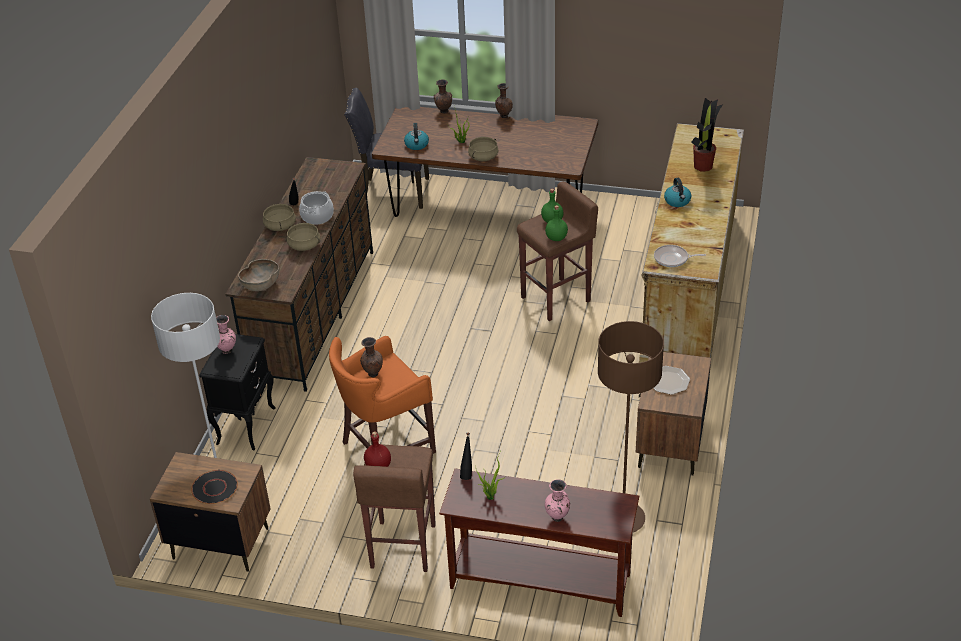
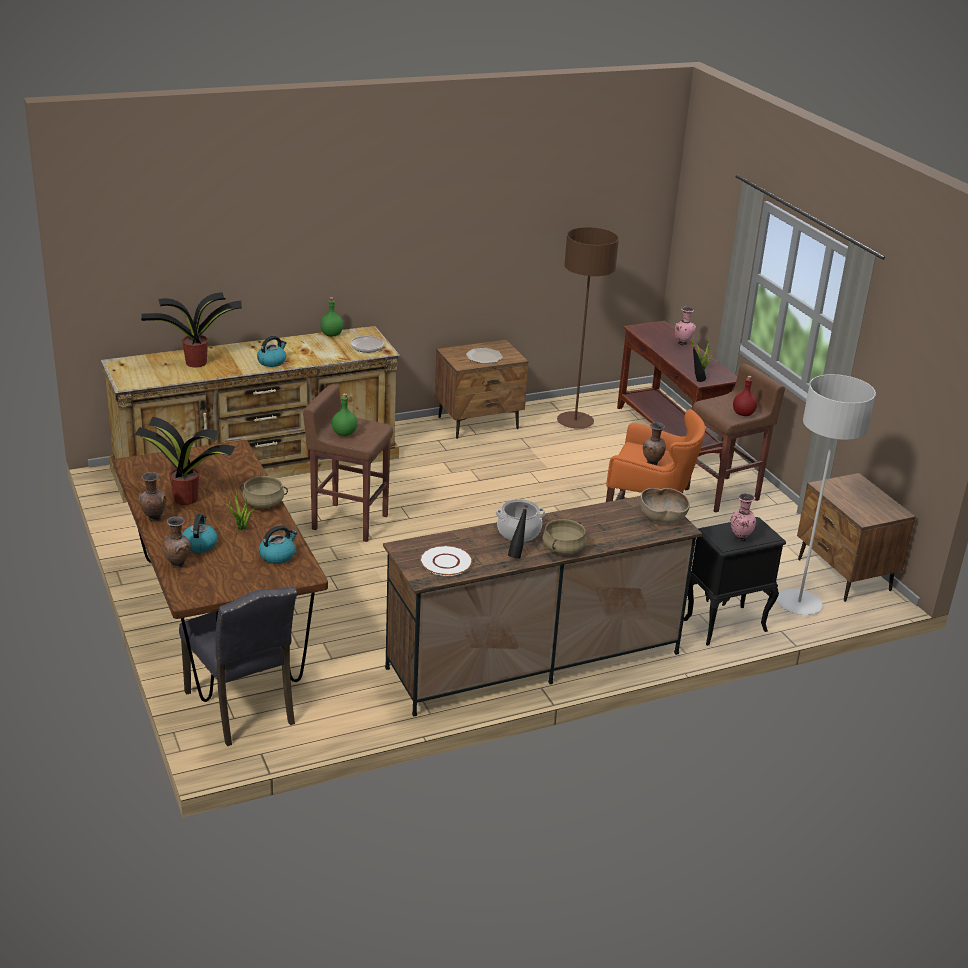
camera: 130 degrees left, 10 degrees down
(215, 488) = (858, 492): black plate -> none
(304, 245) = (573, 519): beige cooking pot -> none
(319, 177) = (445, 562): none -> white plate
(458, 123) = (199, 544): none -> kettle
(519, 131) = (184, 498): none -> potted plant
(556, 238) = (369, 425): green bottle -> green bottle (331, 334)

